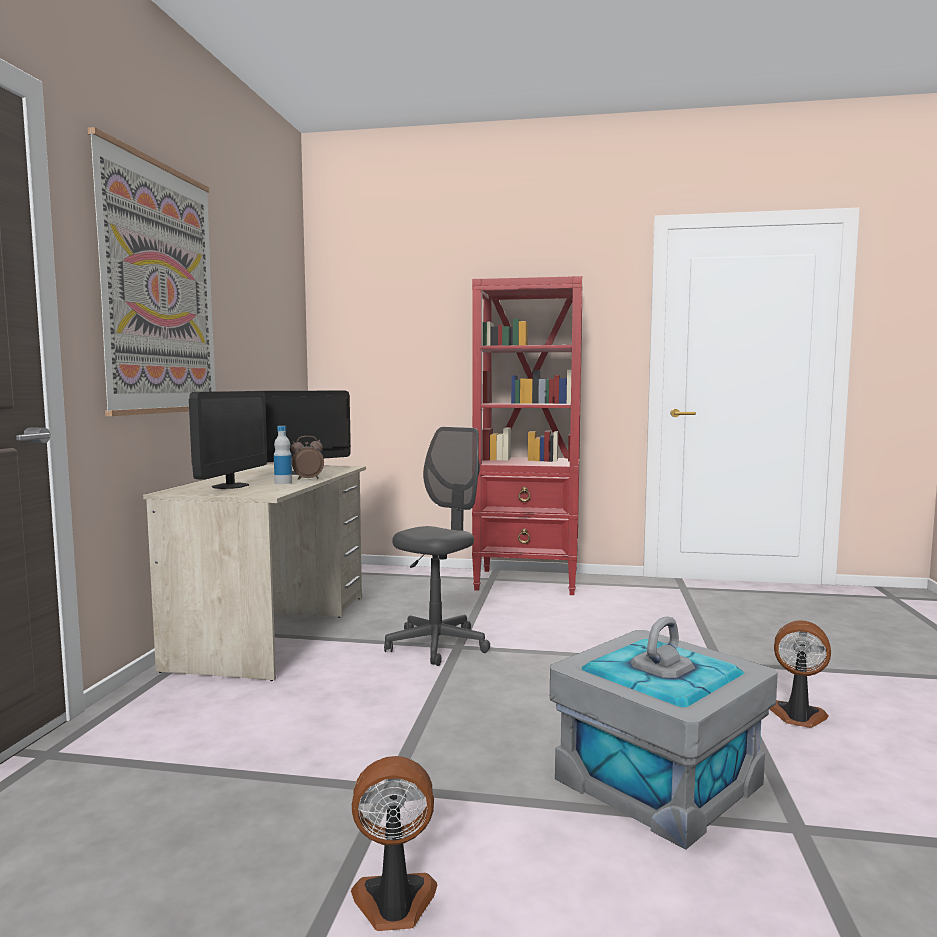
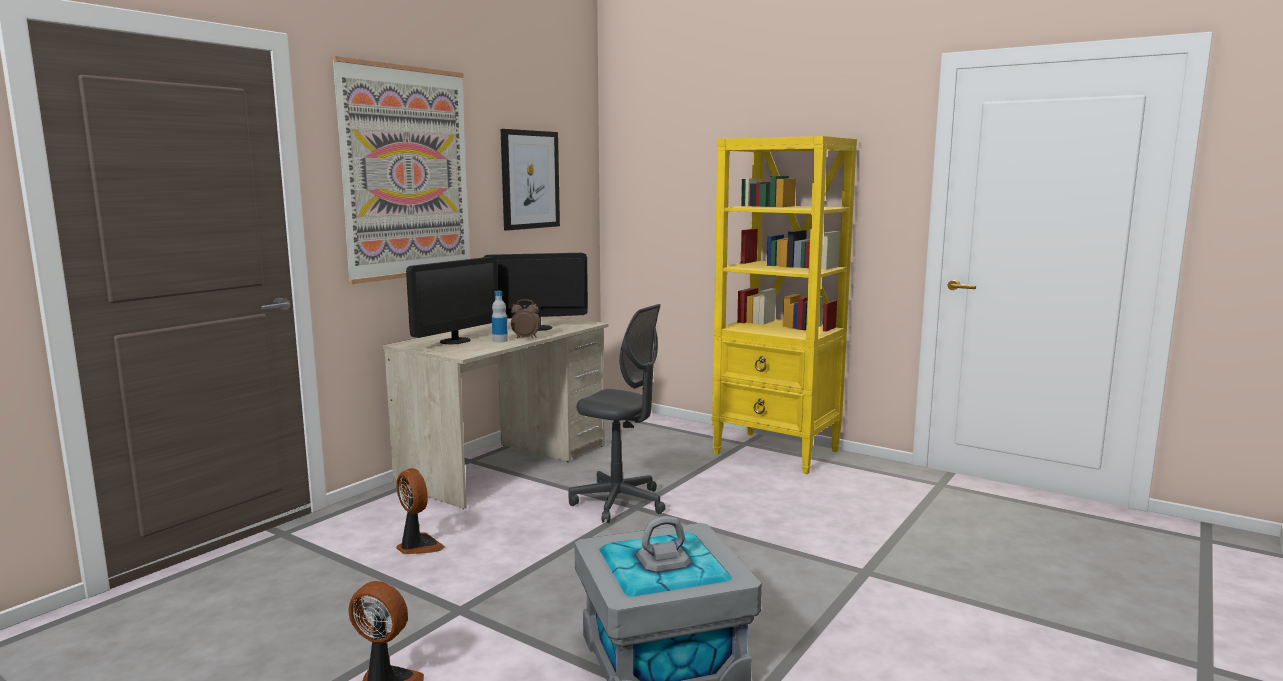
camera: 25 degrees right, 5 degrees up
(259, 319) = (529, 179): none -> picture
(437, 645) = (619, 503): grey office chair -> grey office chair turned 60 degrees clockwise
(528, 582) = (777, 452): red bookcase -> yellow bookcase
(797, 717) = (871, 640): fan -> fan (418, 546)

